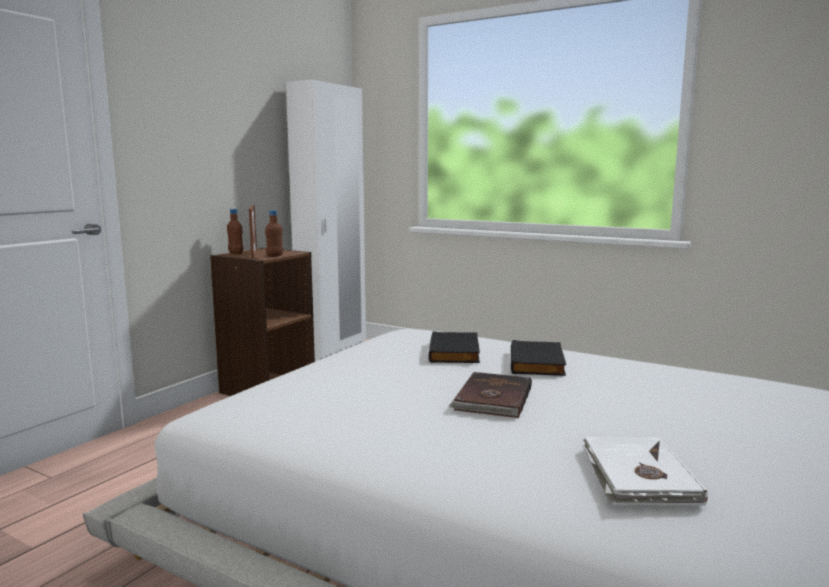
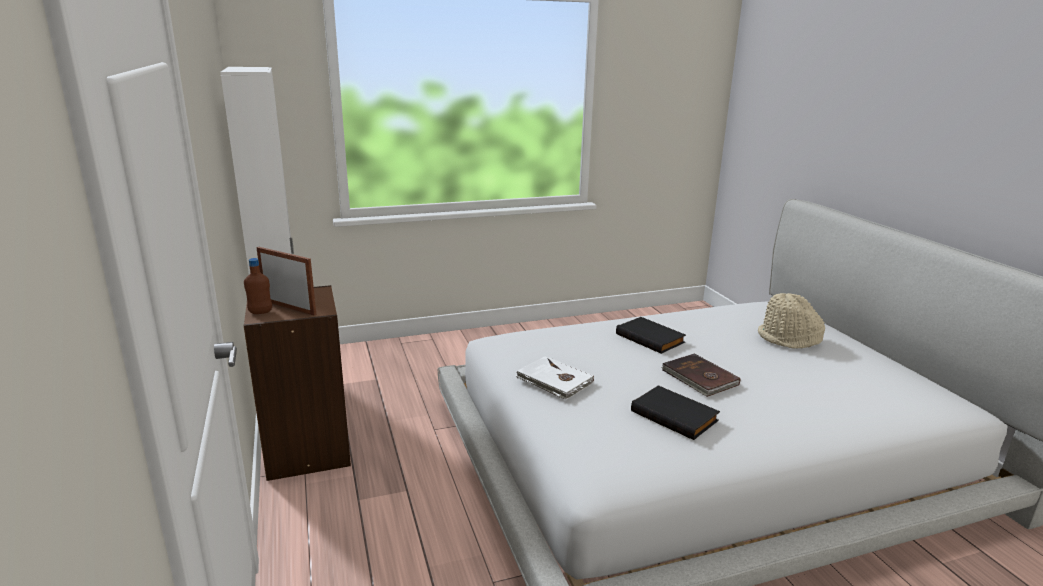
camera: 50 degrees left, 10 degrees up
(275, 256) = (322, 303): brown bottle -> none
(456, 352) = (593, 349): black book -> black book (675, 415)
(637, 476) = (839, 393): white book -> white book (554, 381)
(731, 417) = (789, 339): none -> beige hat

